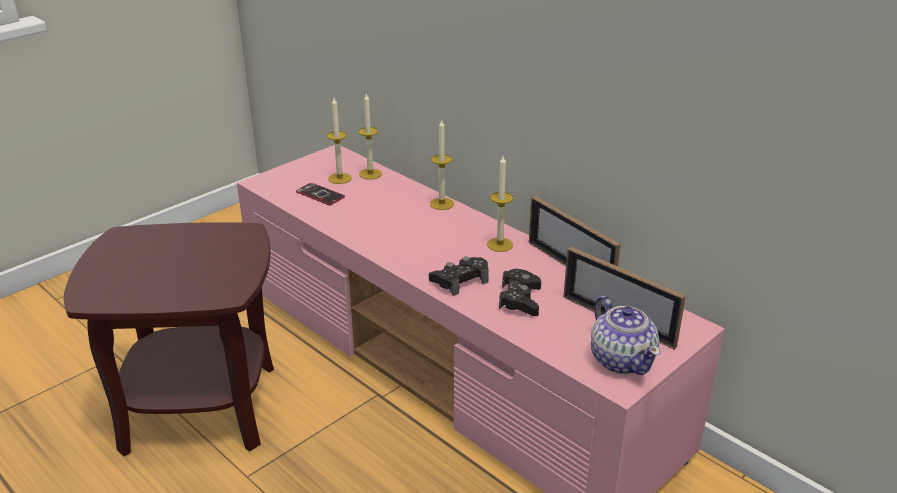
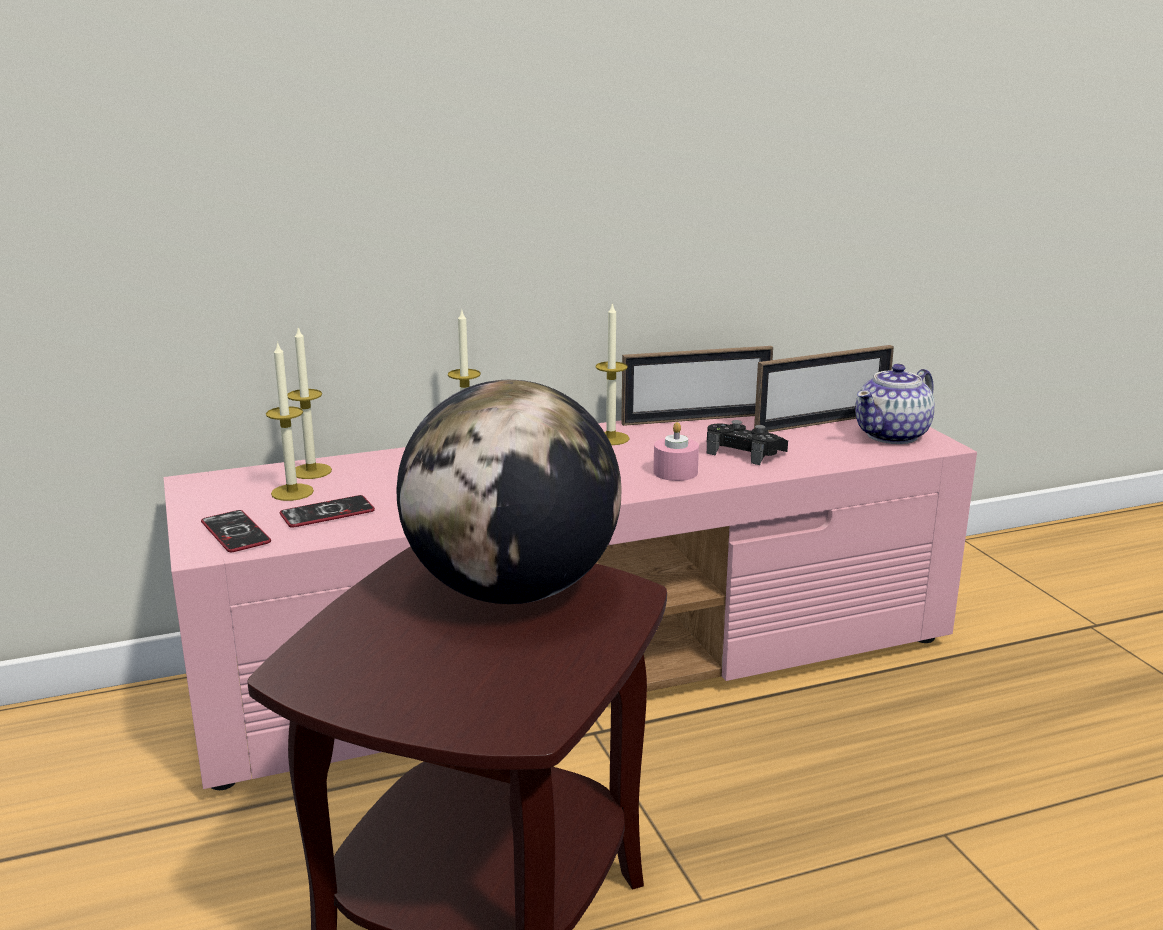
camera: 65 degrees left, 10 degrees down
(216, 262) = (511, 591): none -> globe
(283, 181) = (235, 533): none -> phone
(460, 280) = (675, 472): black game controller -> pink candle
(622, 360) = (893, 435): teapot -> teapot turned 135 degrees clockwise

